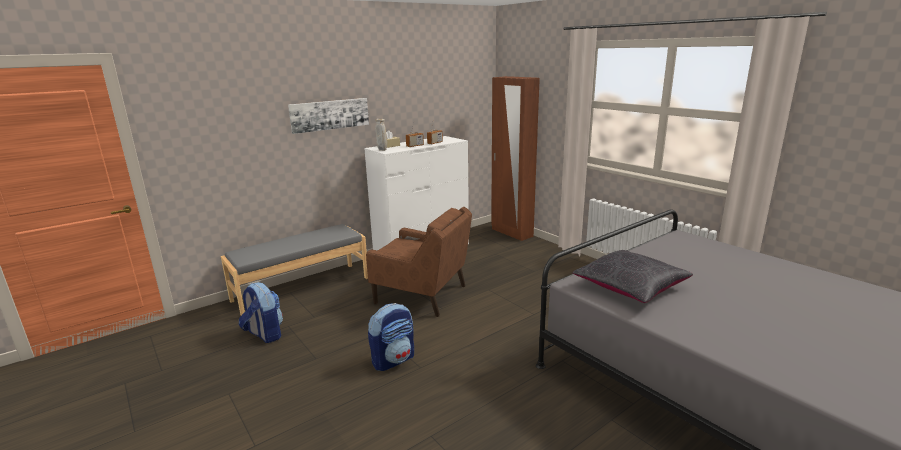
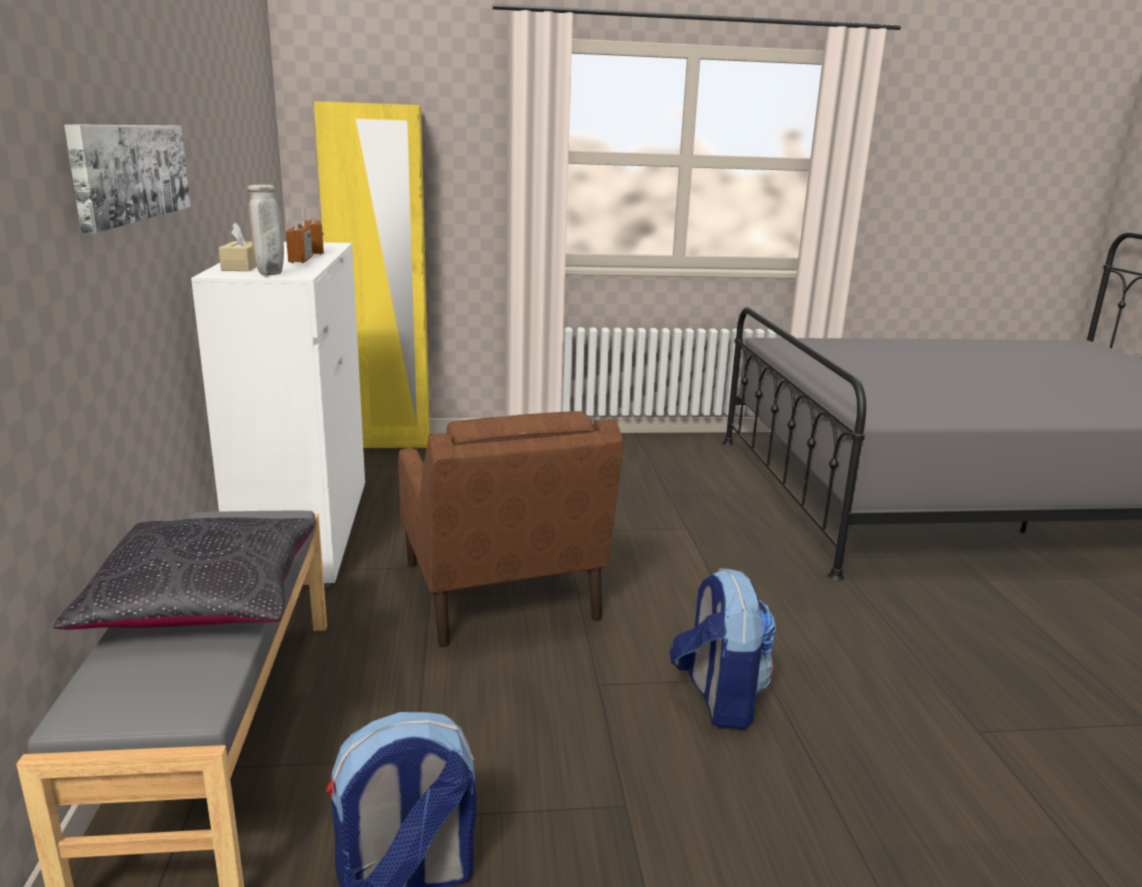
camera: 60 degrees left, 0 degrees up
(421, 295) = (499, 592): brown armchair -> brown armchair turned 105 degrees clockwise
(511, 233) = (384, 442): brown wardrobe -> yellow wardrobe
(630, 287) = (908, 400): black pillow -> black pillow (205, 600)

